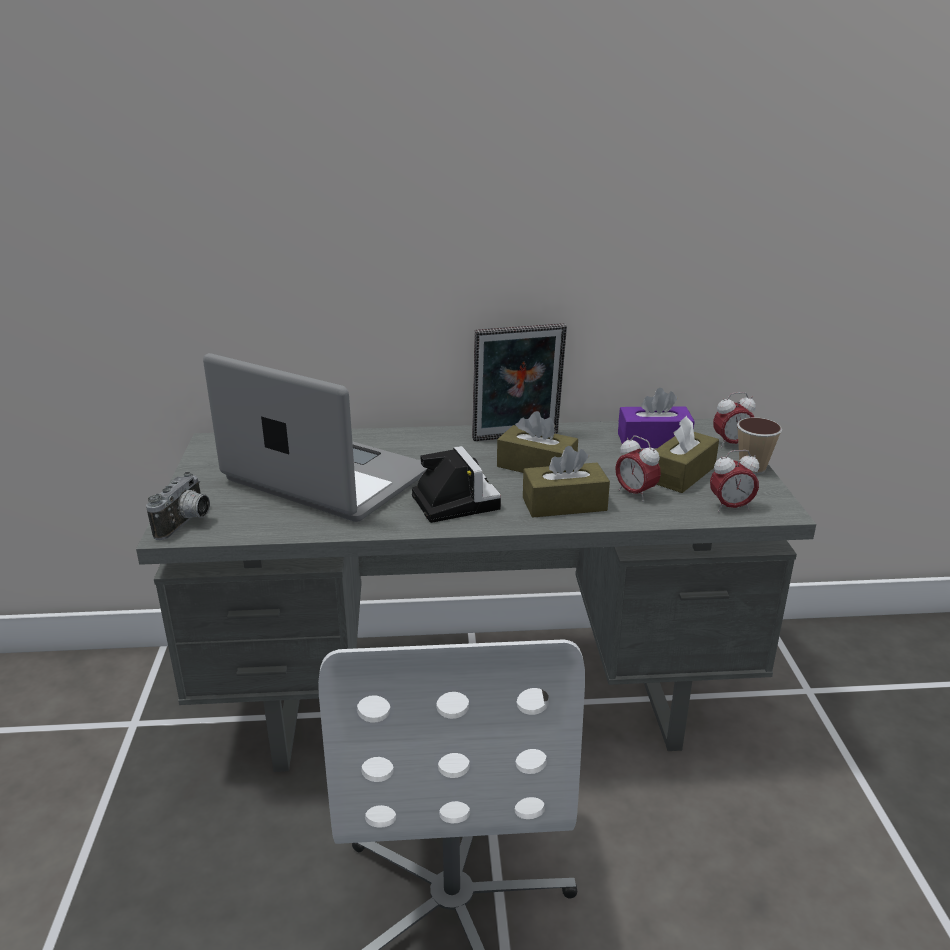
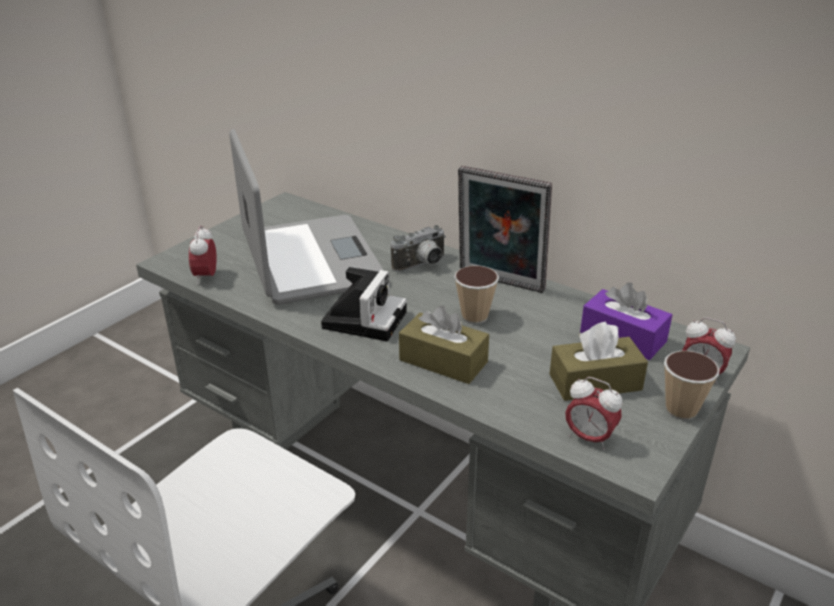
camera: 40 degrees right, 5 degrees up
(187, 523) = (184, 258): camera -> camera (422, 265)
(536, 466) = (474, 317): brown tissue box -> cup
(635, 493) = (519, 380): alarm clock -> alarm clock (206, 277)

